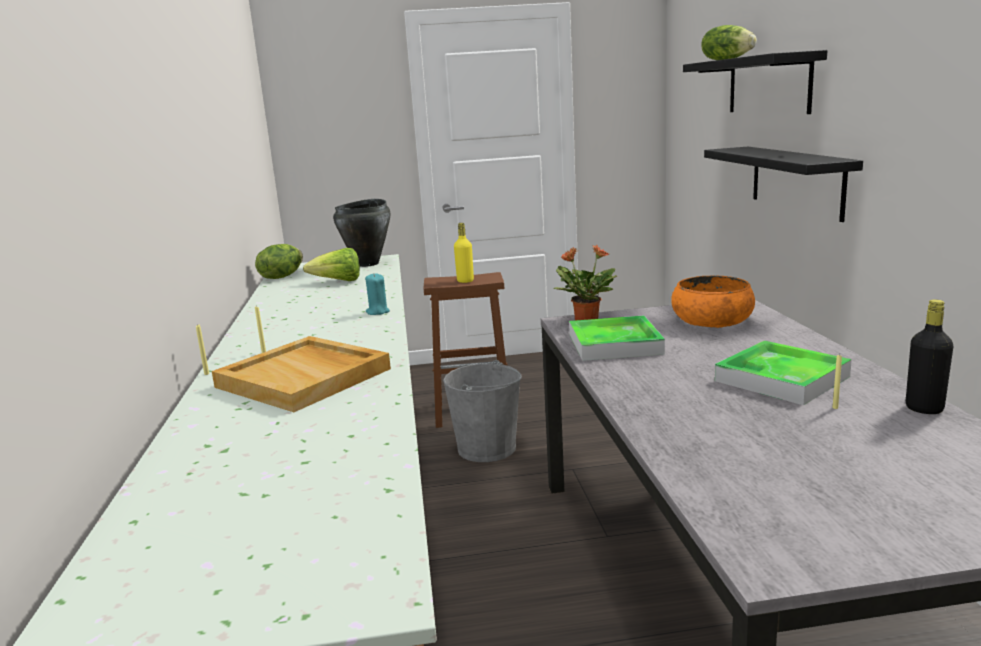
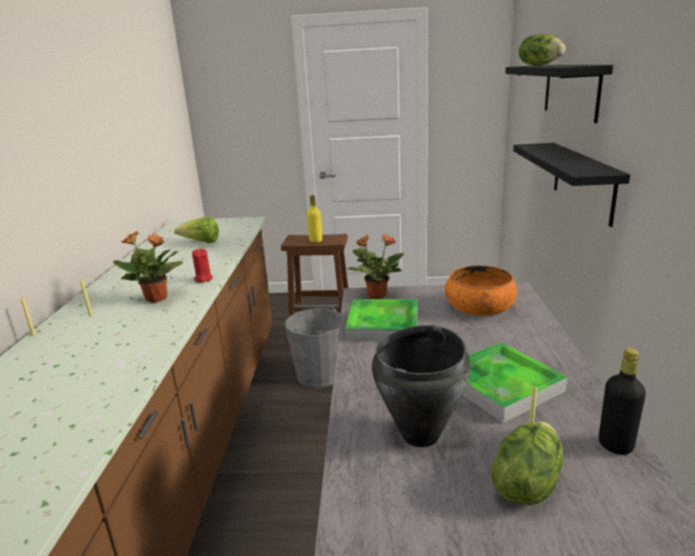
camera: 10 degrees right, 5 degrees up
(281, 276) = (167, 233): lettuce -> lettuce (525, 483)
(305, 378) = (95, 349): beige tray -> none
(336, 332) = (157, 299): none -> potted plant
(368, 264) = (236, 225): black cooking pot -> black cooking pot (421, 434)
(377, 312) = (203, 279): turquoise candle -> red candle

